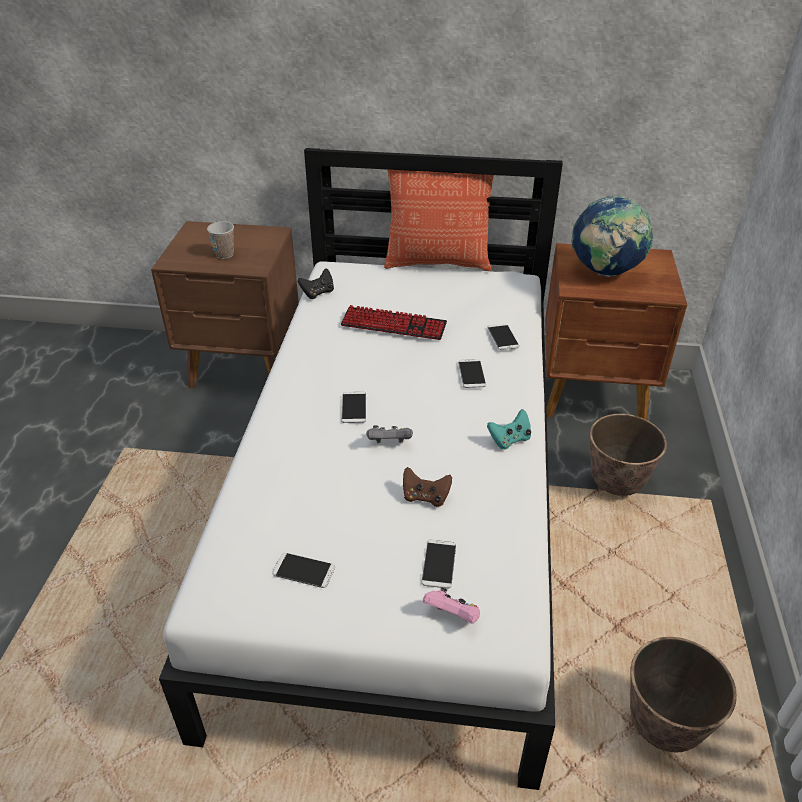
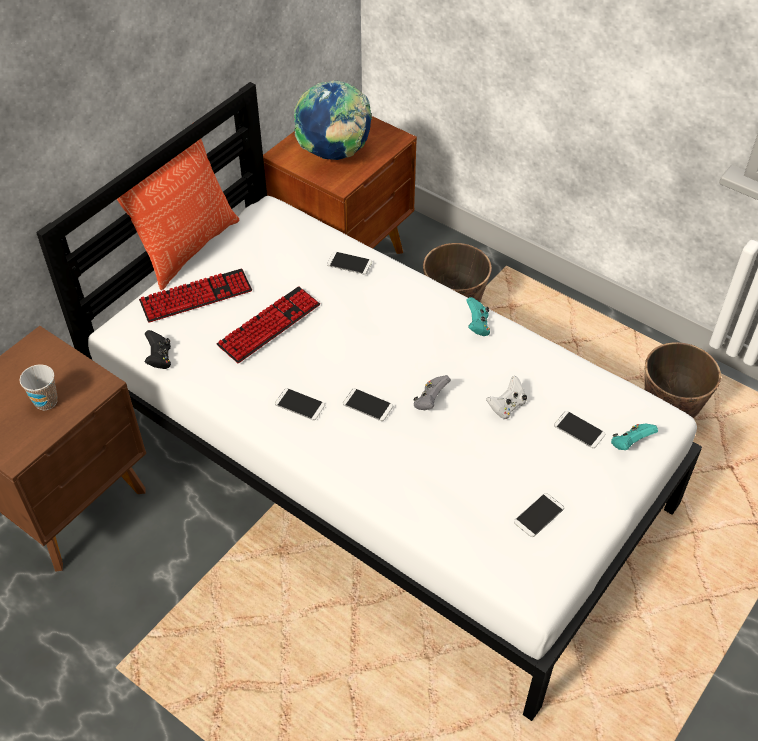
camera: 60 degrees left, 10 degrees up
(392, 283) = (196, 297): none -> keyboard
(425, 497) = (507, 406): brown game controller -> white game controller
(453, 616) = (630, 444): pink game controller -> turquoise game controller
(471, 374) = (382, 308): phone -> phone (300, 404)

